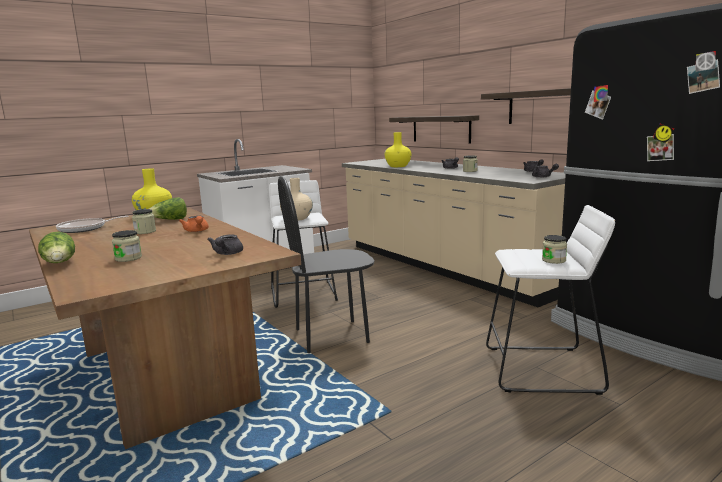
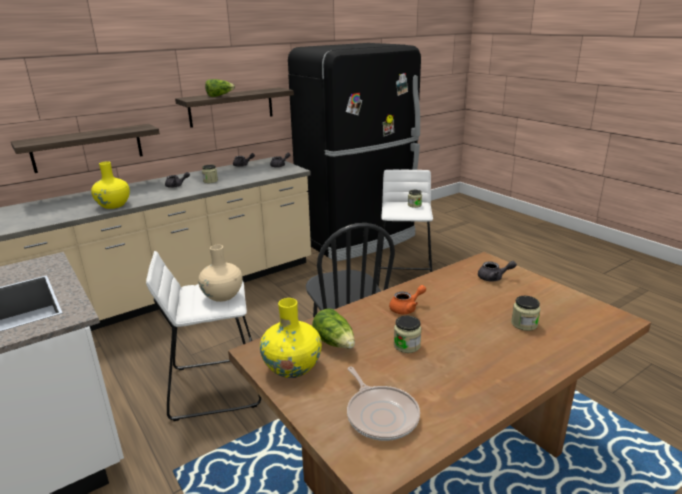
camera: 90 degrees left, 10 degrees up
(60, 264) = (559, 362): lettuce -> lettuce (219, 96)

